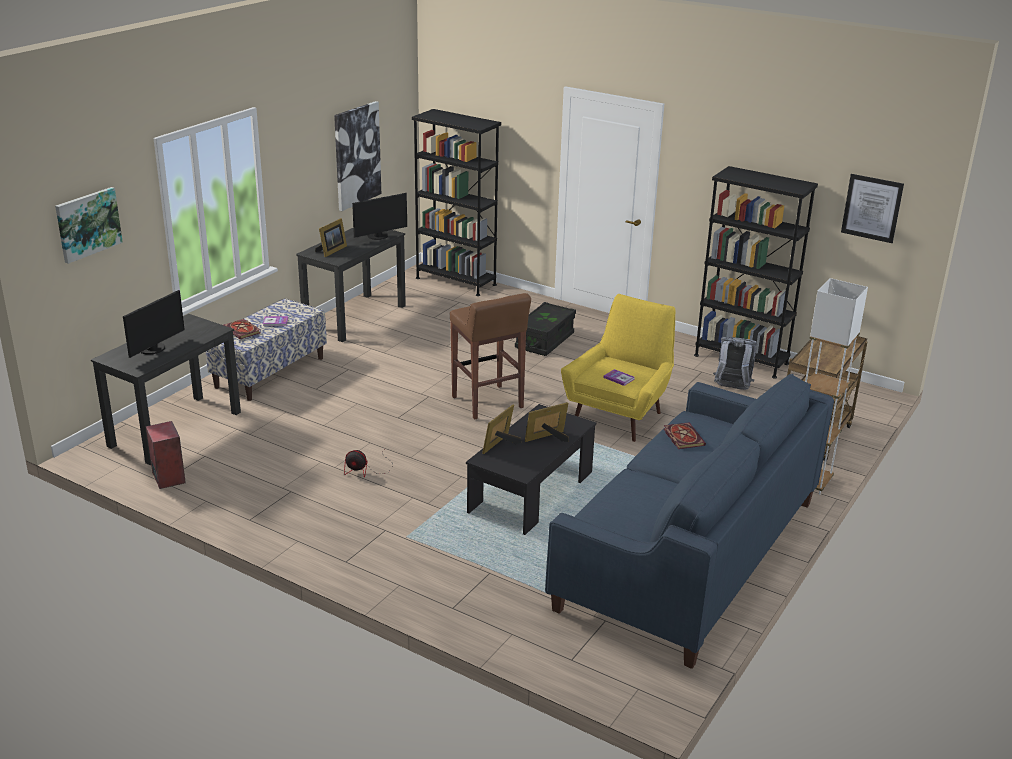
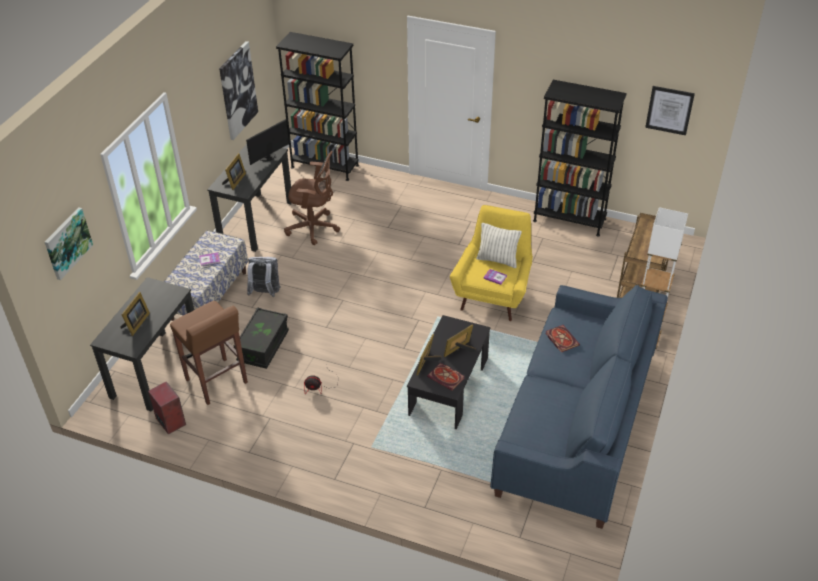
camera: 10 degrees left, 15 degrees up
(154, 349) = (136, 324): monitor -> picture frame
(243, 331) = (187, 274): book -> book (447, 378)
(421, 330) = (314, 228): none -> brown office chair
(487, 403) = (390, 299): brown stool -> brown stool (217, 382)
(544, 341) = (415, 224): black storage box -> black storage box (263, 346)
(628, 364) = (497, 260): none -> pillow
(732, 389) = (569, 253): grey backpack -> grey backpack (265, 293)

